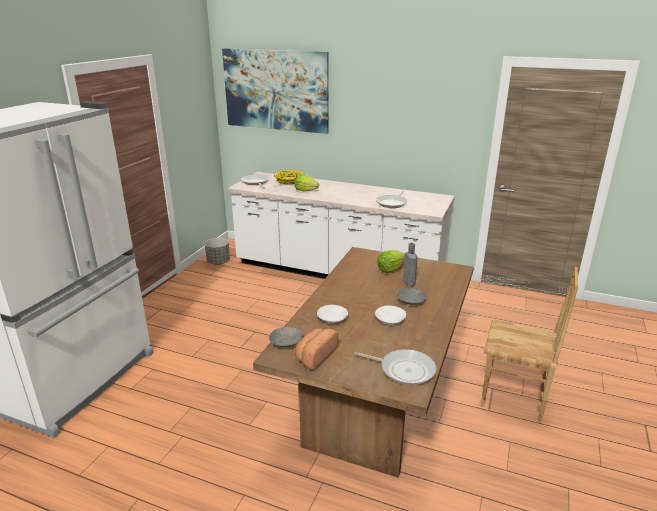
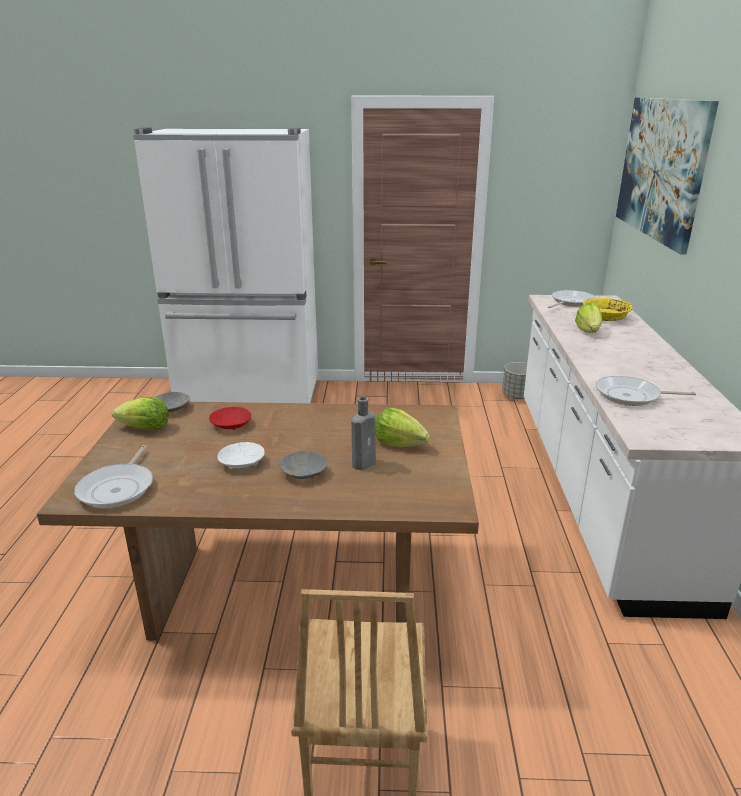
camera: 70 degrees right, 0 degrees up
(315, 356) = (145, 428): bread -> lettuce
(332, 319) = (230, 425): white bowl -> red bowl

